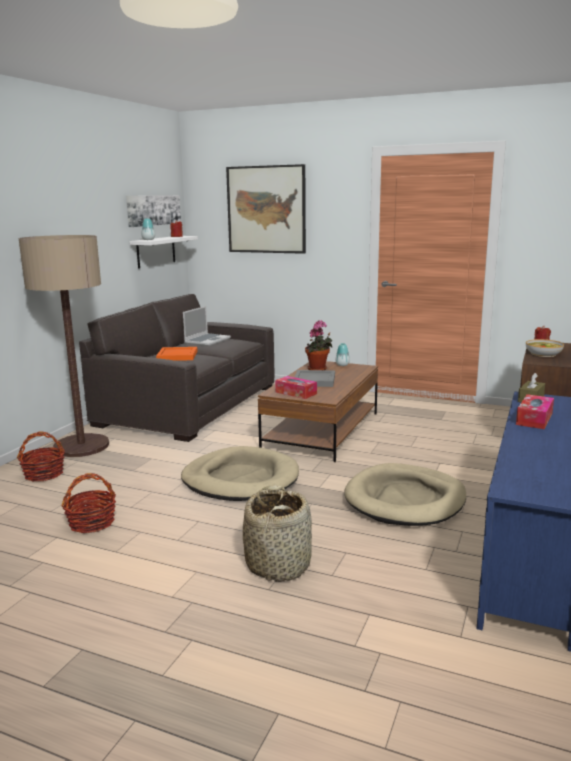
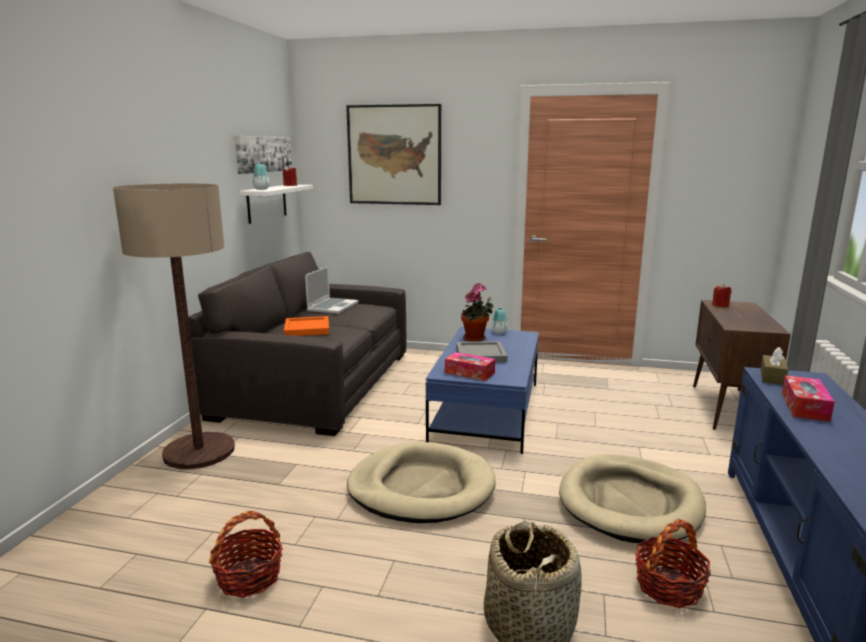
camera: 10 degrees left, 0 degrees up
(44, 474) = (159, 499): basket -> basket (668, 586)
(322, 431) = (486, 411): brown coffee table -> blue coffee table
(543, 354) = (734, 316): bowl -> none

